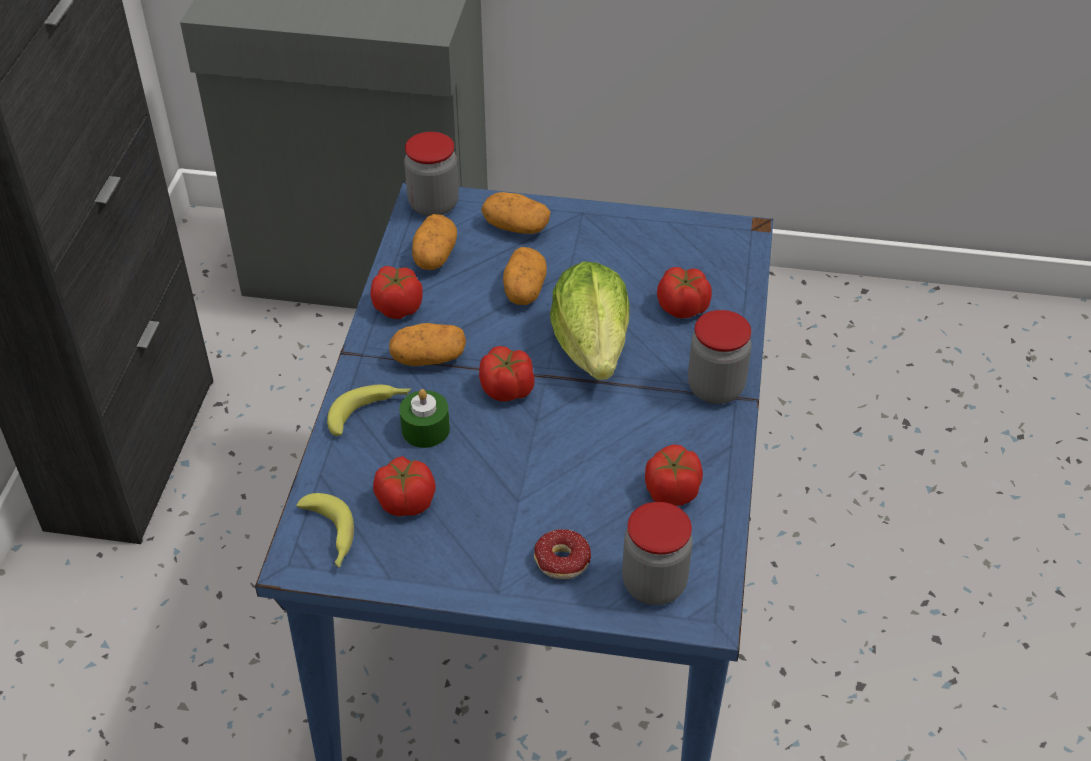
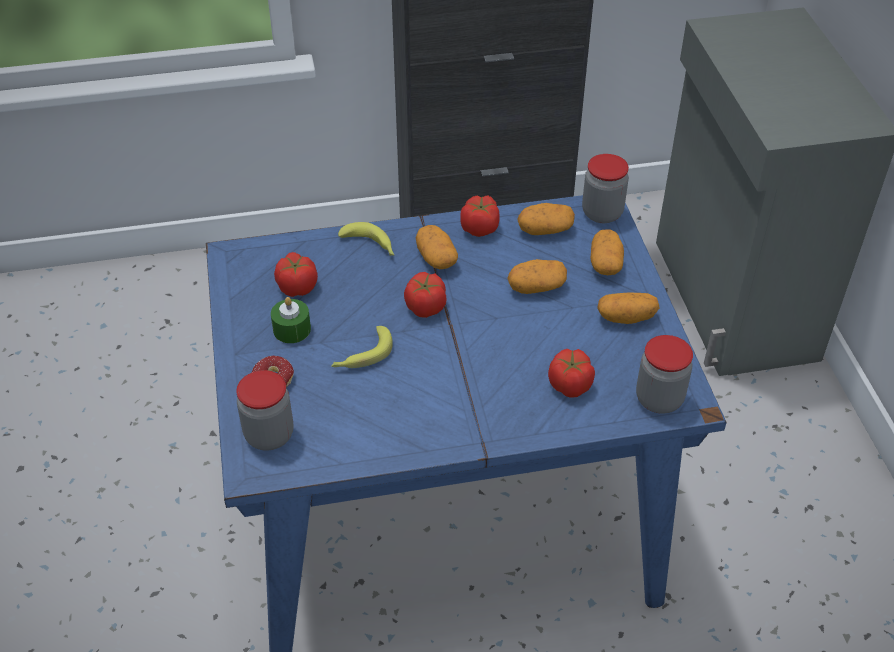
camera: 70 degrees right, 0 degrees up
(329, 537) = (254, 261): banana -> banana (362, 355)
(425, 429) = (367, 277): green candle -> green candle (292, 329)
(592, 347) = (494, 342): lettuce -> none
(605, 238) = (626, 317): none -> potato
(671, 491) = (363, 424): tomato -> none
(715, 388) = (486, 426): jar -> jar (659, 399)

